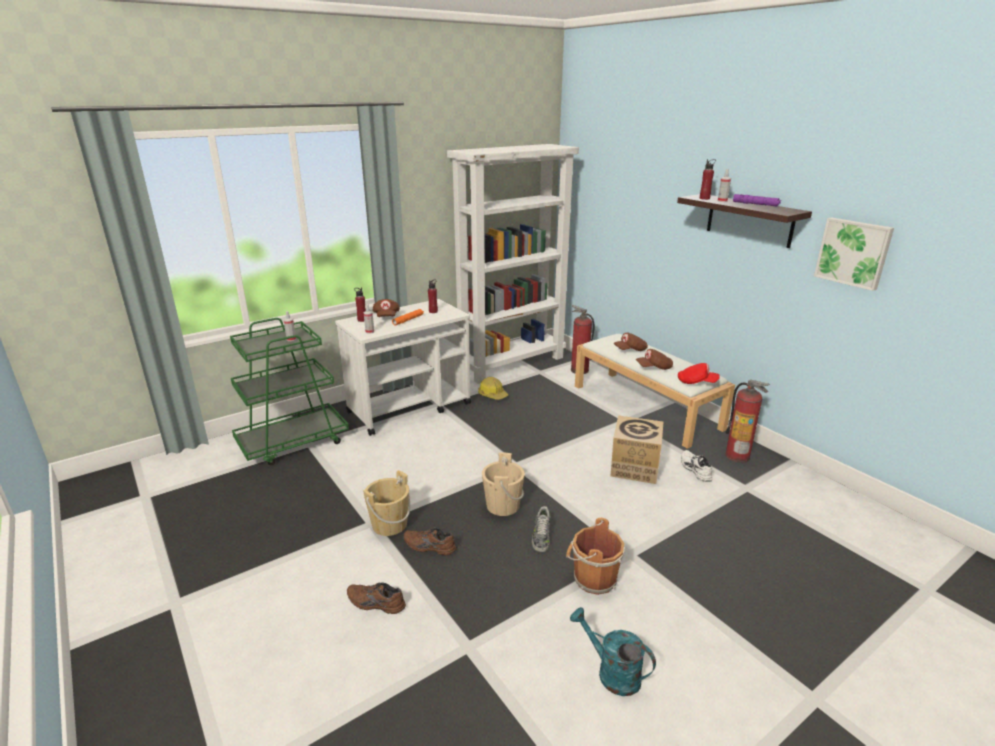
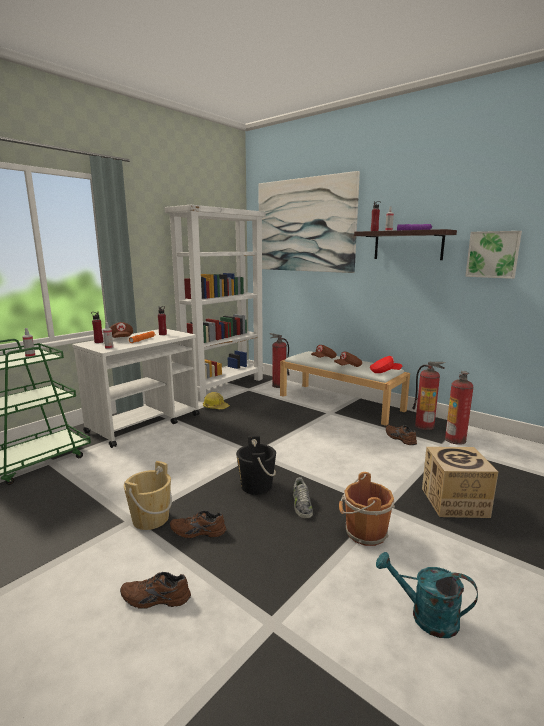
camera: 15 degrees left, 10 degrees down
(503, 505) = (256, 486): beige bucket -> black bucket
(627, 170) = (304, 225): none -> picture
(634, 467) = (353, 443): cardboard box -> cardboard box (454, 502)
(694, 469) = (399, 438): white shoe -> brown shoe
(766, 482) = (455, 440): none -> fire extinguisher

